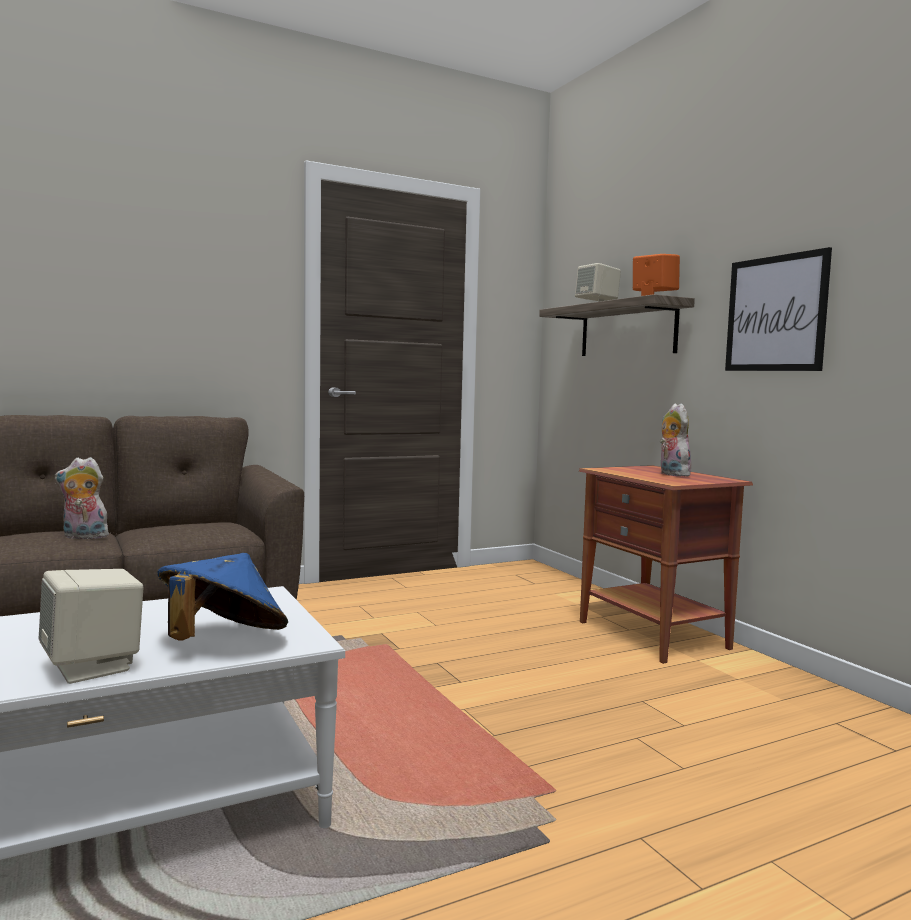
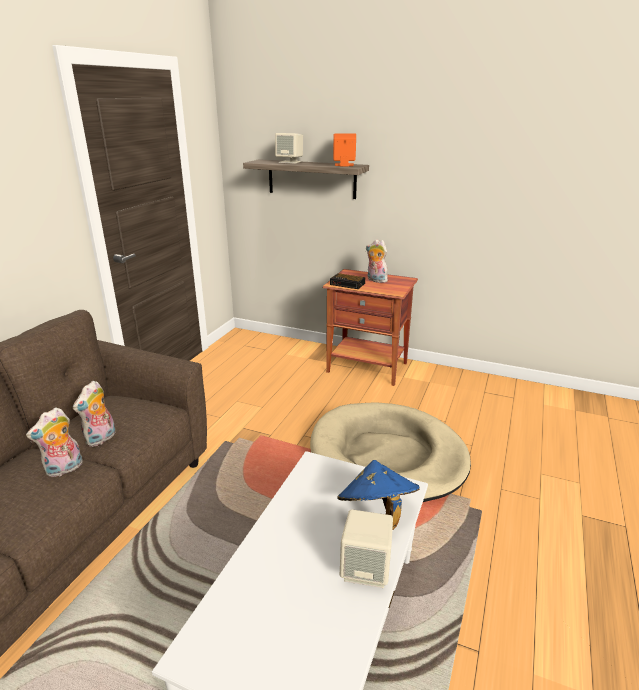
camera: 40 degrees left, 20 degrees up
(150, 533) = (101, 439): none -> plush toy
(511, 721) = (387, 456): none -> beige dog bed
(619, 471) = (348, 284): none -> alarm clock
(775, 313) = (429, 183): picture -> none

